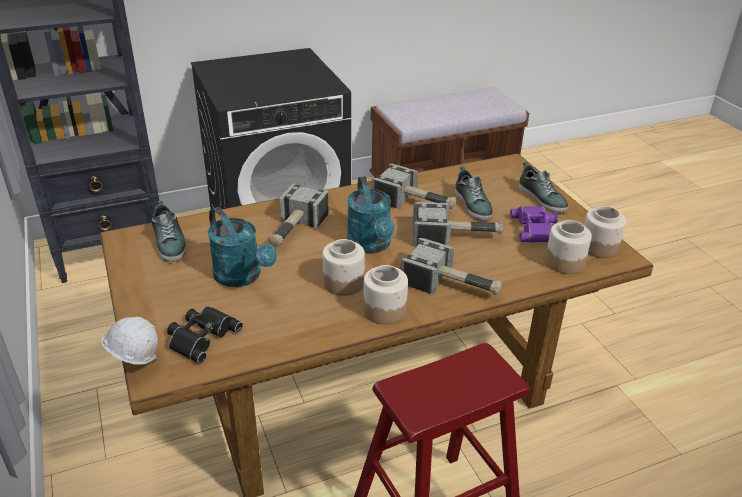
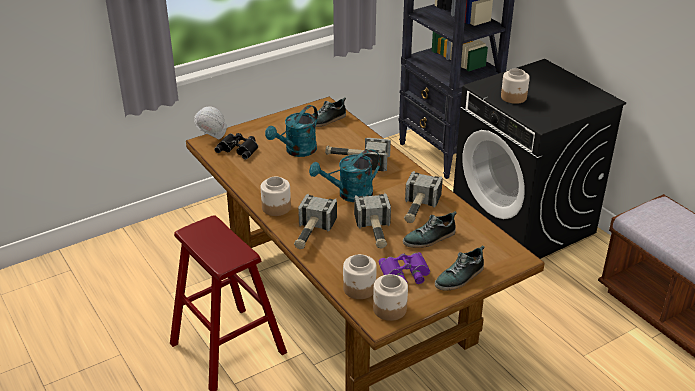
camera: 80 degrees right, 0 degrees up
(344, 283) = (302, 189): jar -> jar (514, 97)

